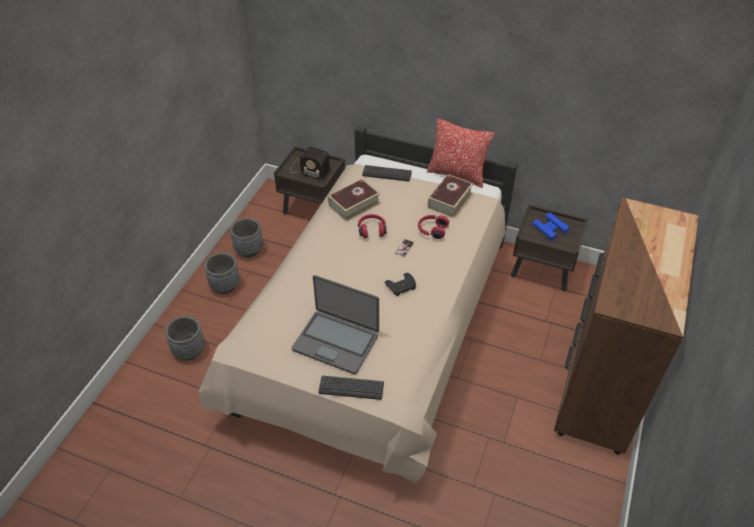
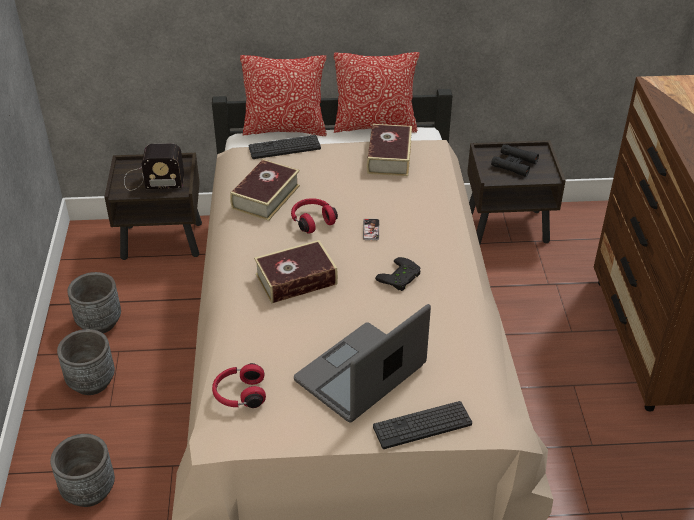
camera: 25 degrees left, 5 degrees down
(336, 341) = (361, 374): laptop -> laptop turned 135 degrees clockwise
(337, 266) = (296, 279): none -> book
(397, 160) = (285, 129): none -> pillow
(432, 230) = (391, 198): red headphones -> red headphones (239, 394)
(550, 229) = (514, 164): blue binoculars -> black binoculars

